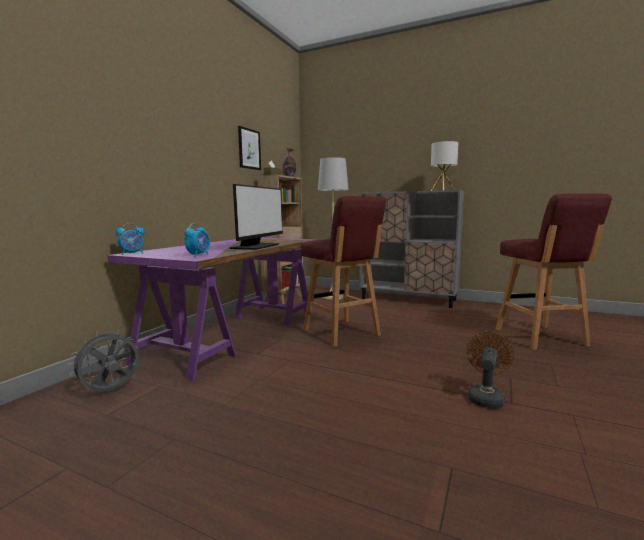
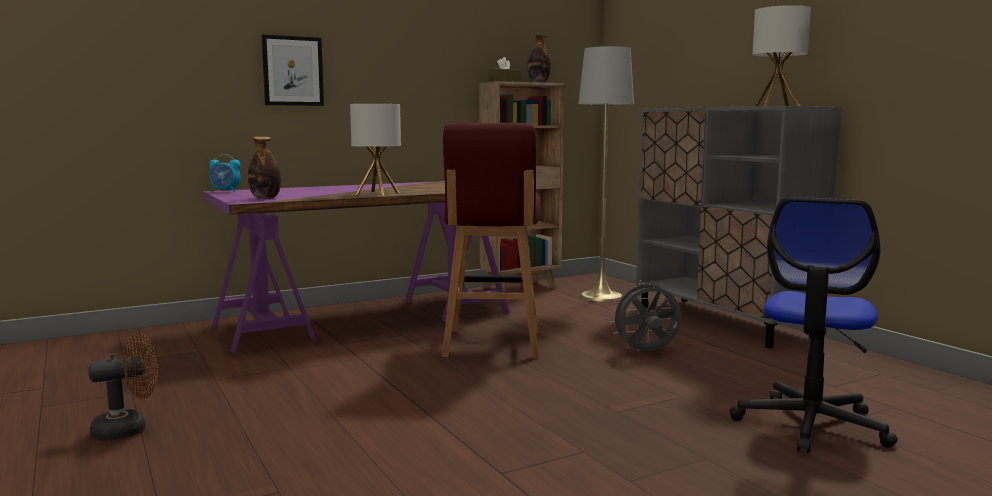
camera: 35 degrees right, 0 degrees up
(110, 391) = (159, 344): grey fan -> grey fan (646, 353)
(198, 255) = (265, 198): alarm clock -> bottle
(249, 149) = (466, 41): picture -> picture (293, 71)
(256, 246) = (377, 193): monitor -> table lamp
(486, 397) = (484, 457): brown fan -> brown fan (129, 429)
(541, 338) = (810, 425): red stool -> office chair

